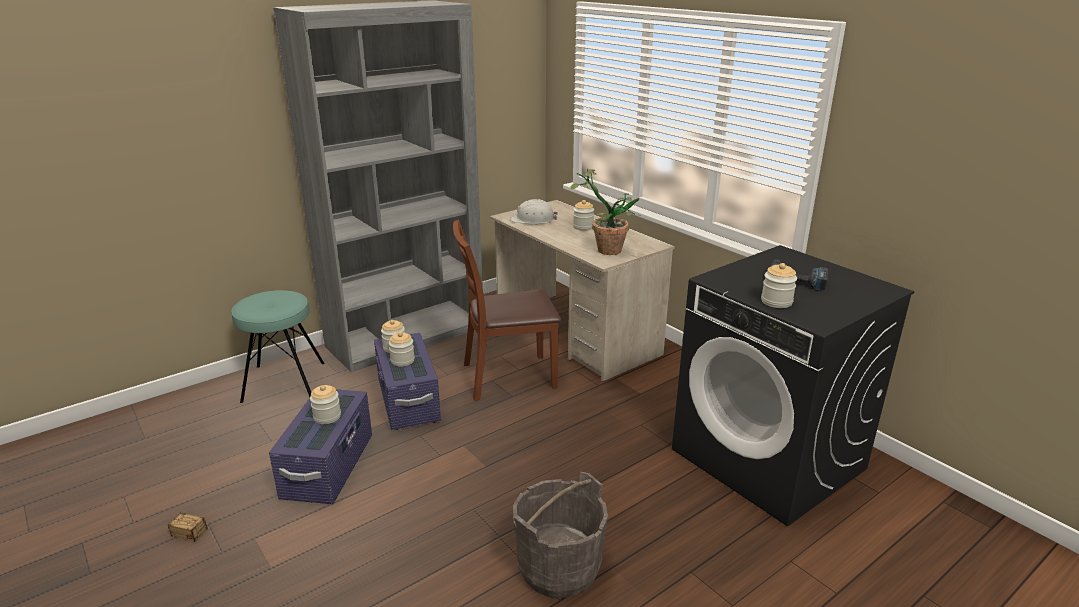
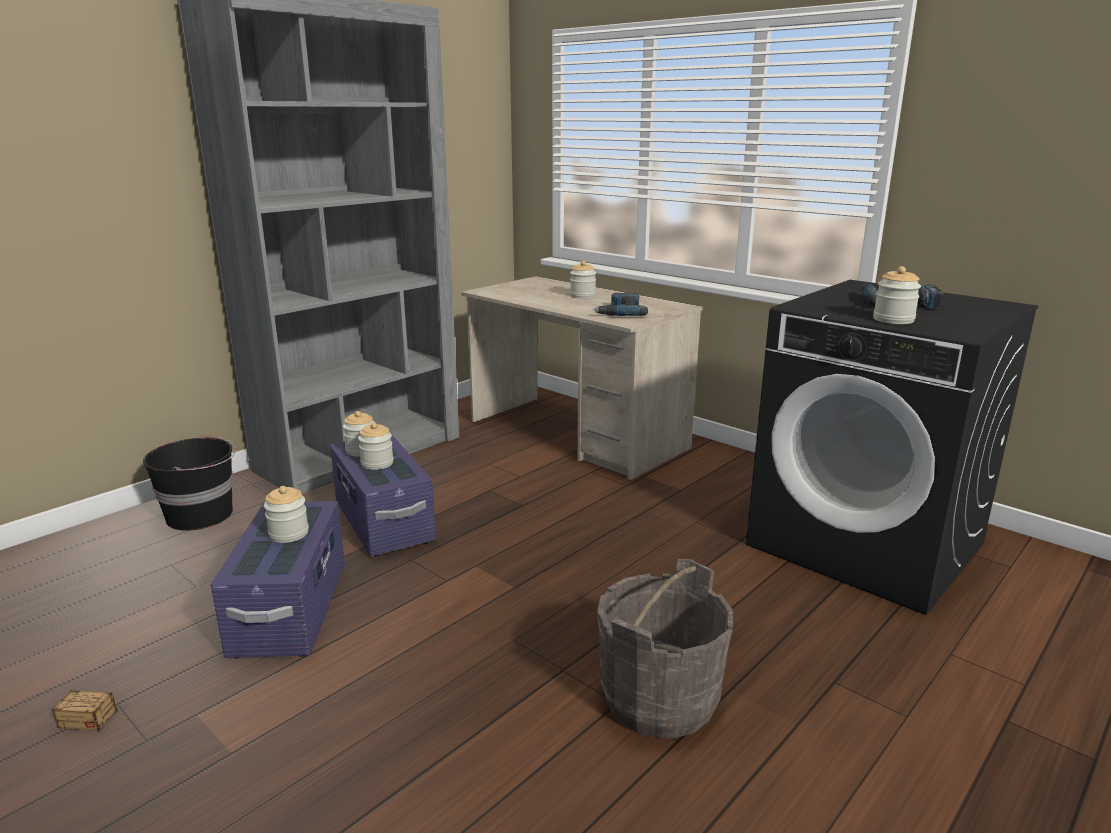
camera: 10 degrees left, 5 degrees down
(284, 382) = (201, 515): turquoise stool -> black bucket
(508, 376) = (507, 485): brown chair -> none
(533, 219) = (517, 292): white hard hat -> none
(604, 248) = (620, 312): potted plant -> power drill

